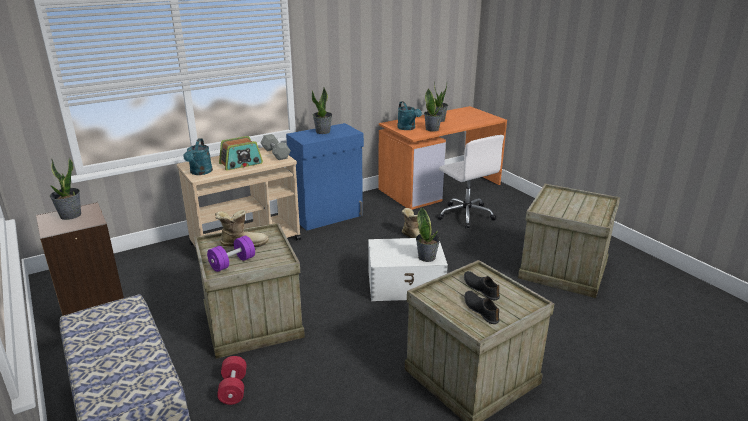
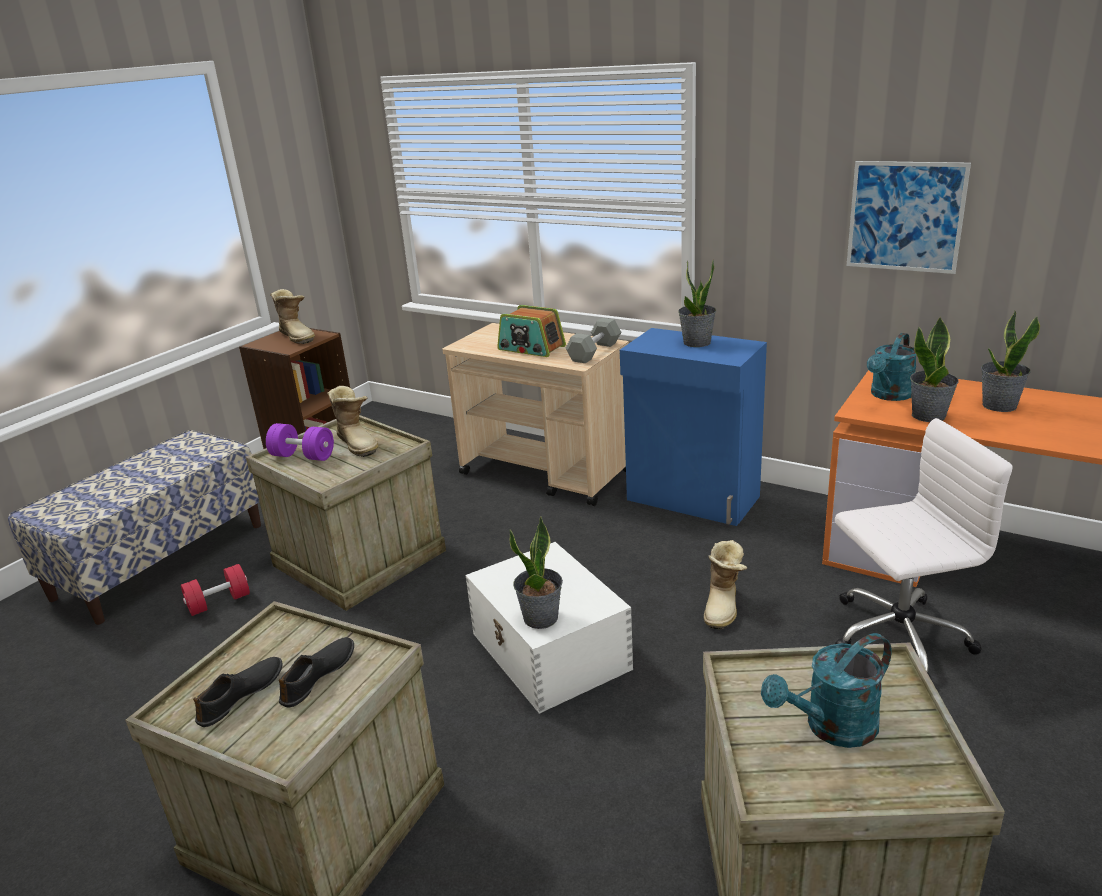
camera: 65 degrees right, 0 degrees up
(70, 215) = (298, 336): potted plant -> boot
(200, 172) = (476, 341): turquoise watering can -> turquoise watering can (831, 728)
(383, 52) = (905, 216): none -> picture
(465, 215) = (897, 637): white office chair -> white office chair turned 135 degrees counterclockwise

